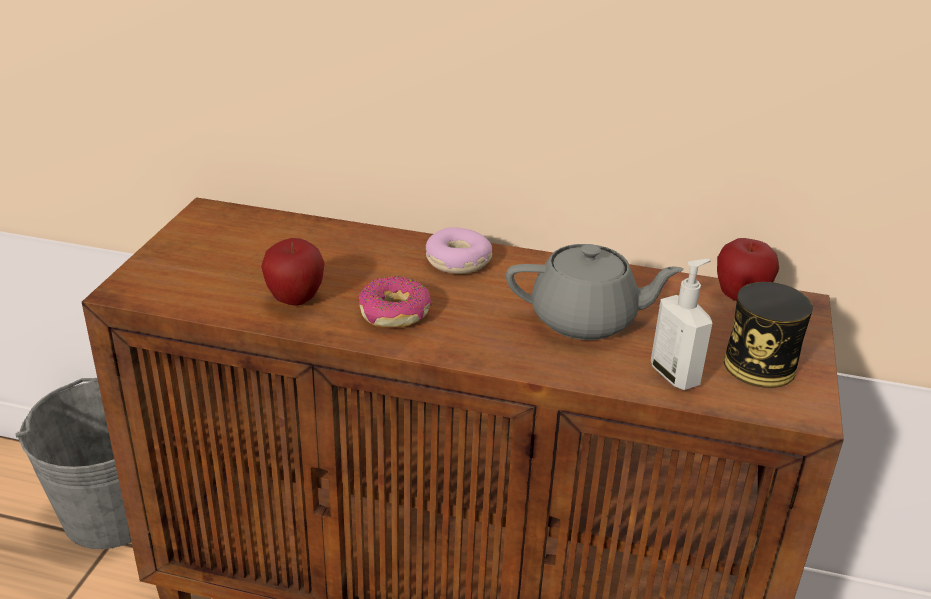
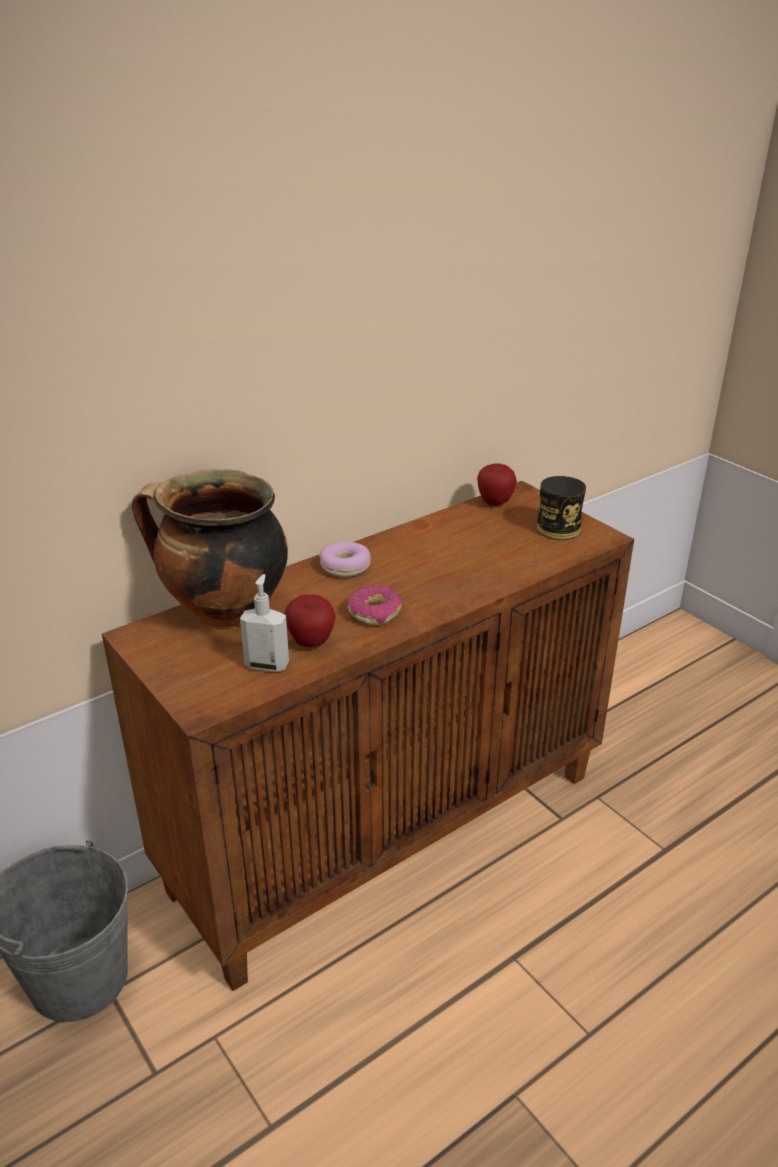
camera: 50 degrees left, 0 degrees up
(293, 234) = (223, 612): none -> cooking pot
(585, 320) = (461, 555): grey teapot -> none
(675, 375) = (540, 554): soap dispenser -> soap dispenser (267, 665)

